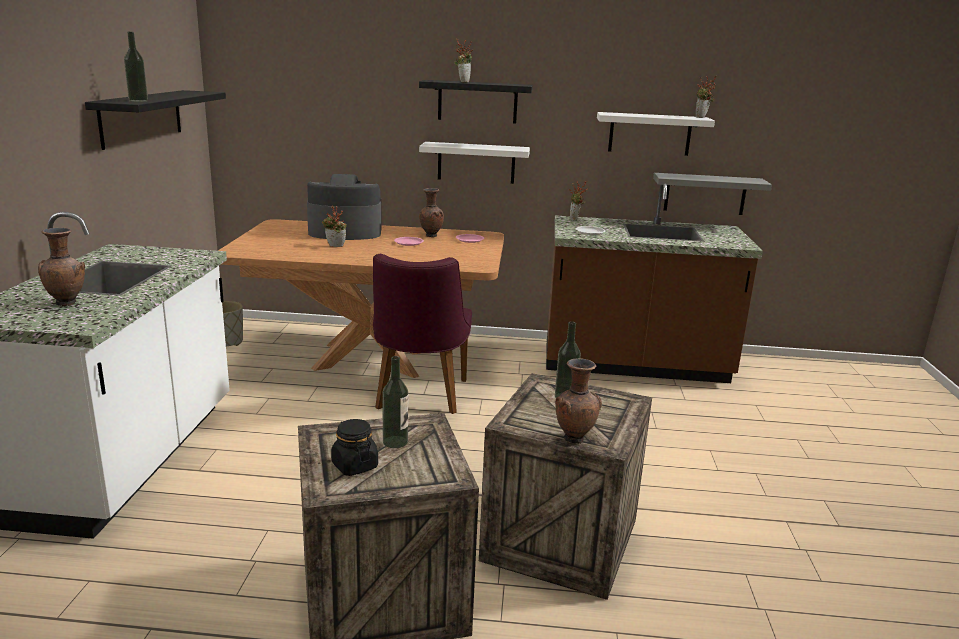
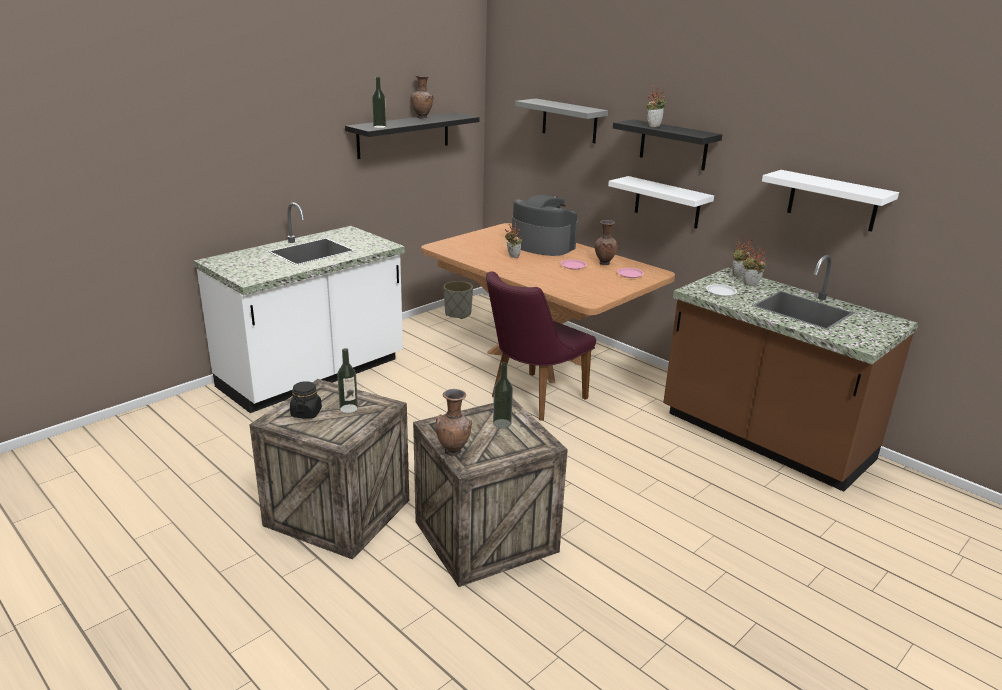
camera: 40 degrees right, 5 degrees up
(68, 303) = (264, 263): brown vase -> brown vase (422, 118)
(701, 118) = (881, 192): potted plant -> potted plant (750, 285)
(705, 194) = (888, 278): grey shelf -> grey shelf (569, 121)

